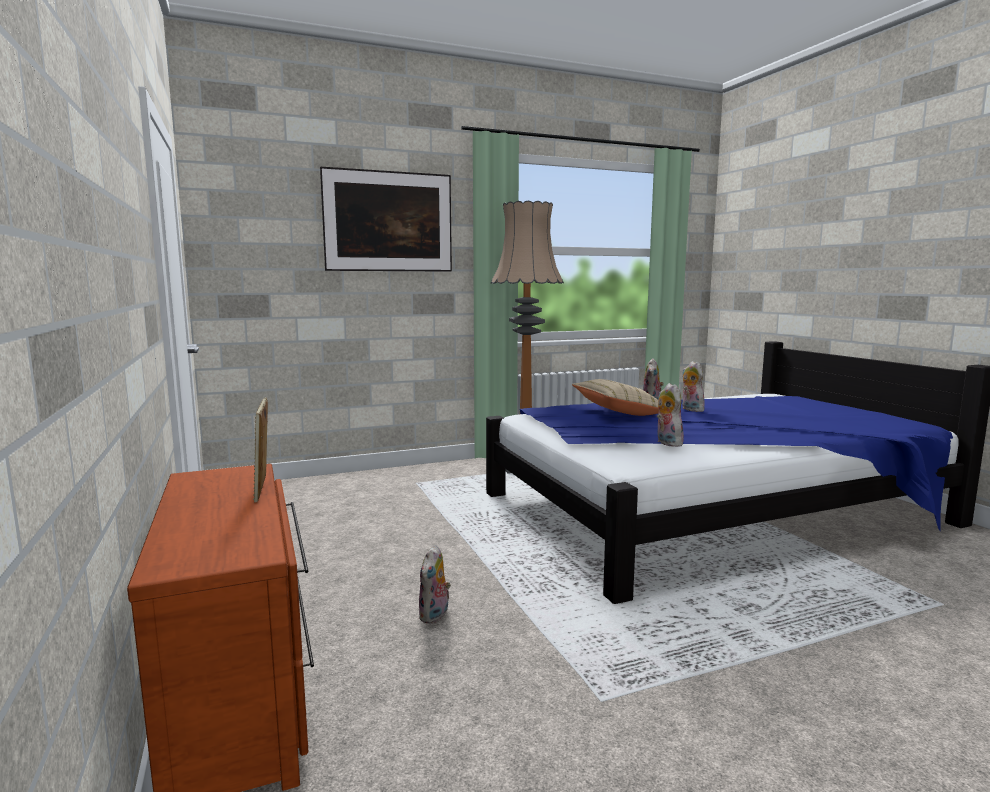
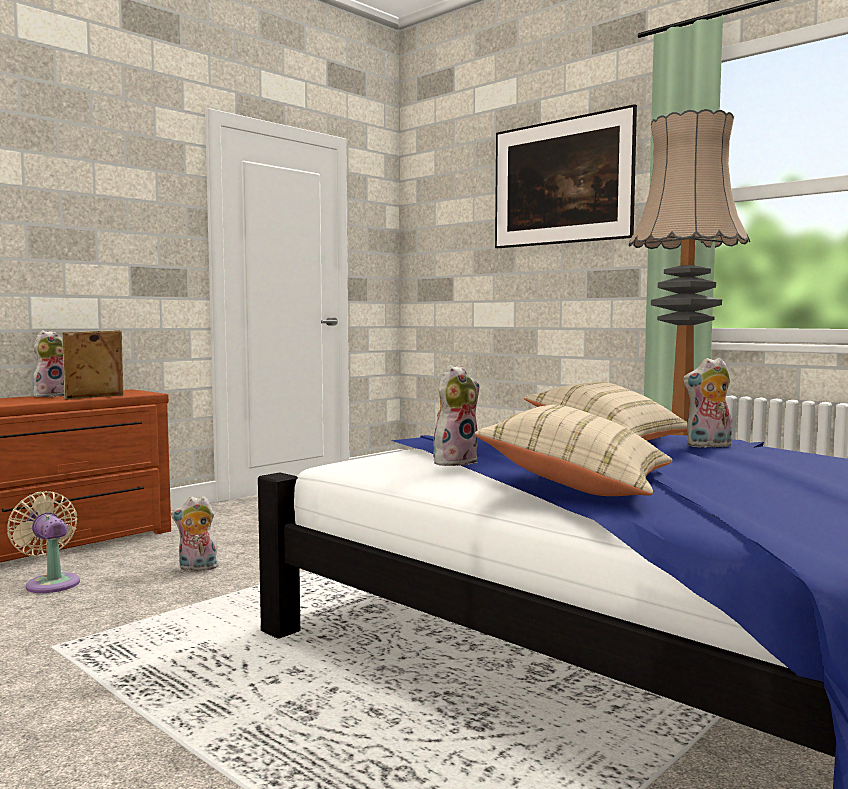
camera: 65 degrees right, 5 degrees down
(402, 702) = (51, 583): none -> beige fan
(690, 409) = (727, 458): plush toy -> plush toy (51, 395)
(744, 435) = (578, 484): none -> beige pillow

